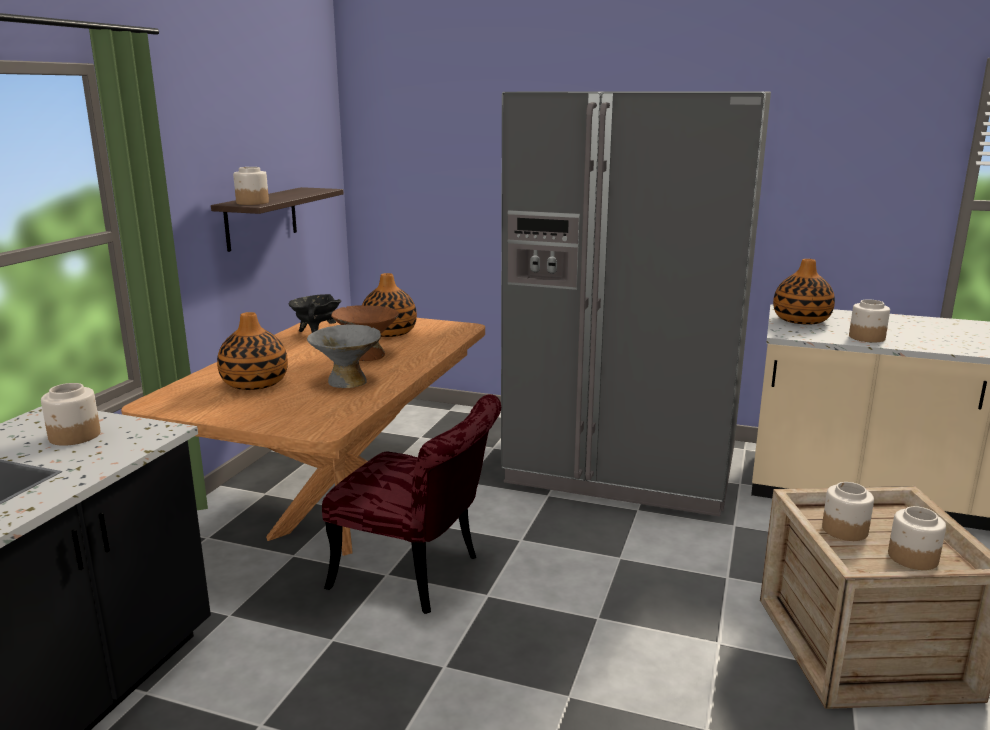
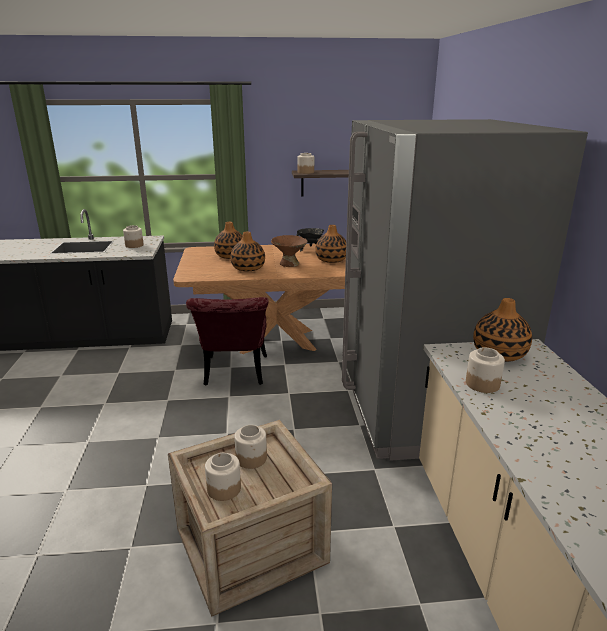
camera: 65 degrees right, 5 degrees up
(347, 381) = (248, 268): grey bowl -> vase

